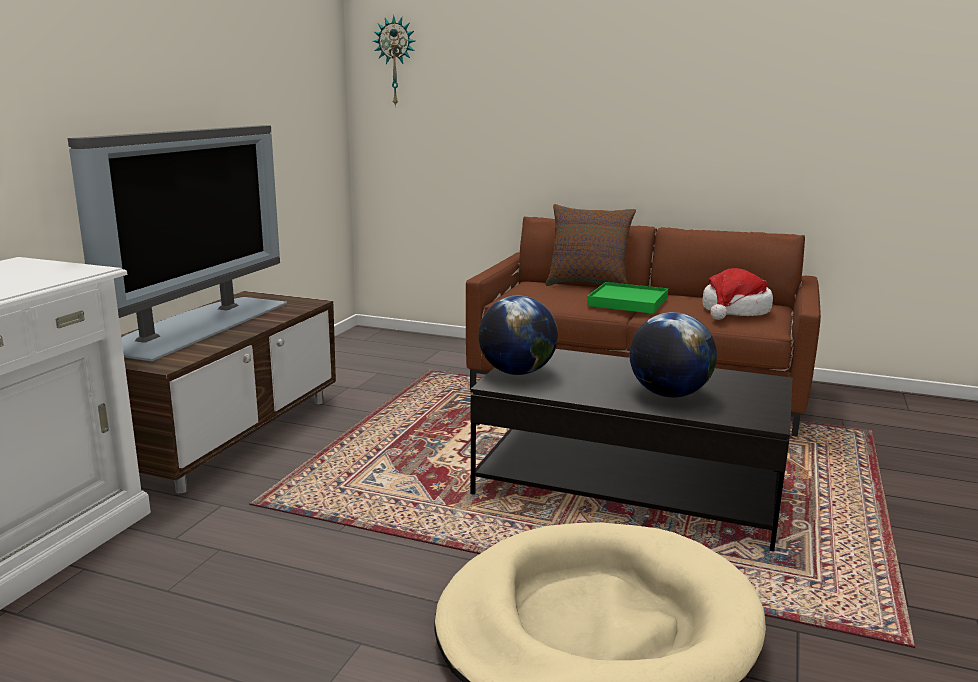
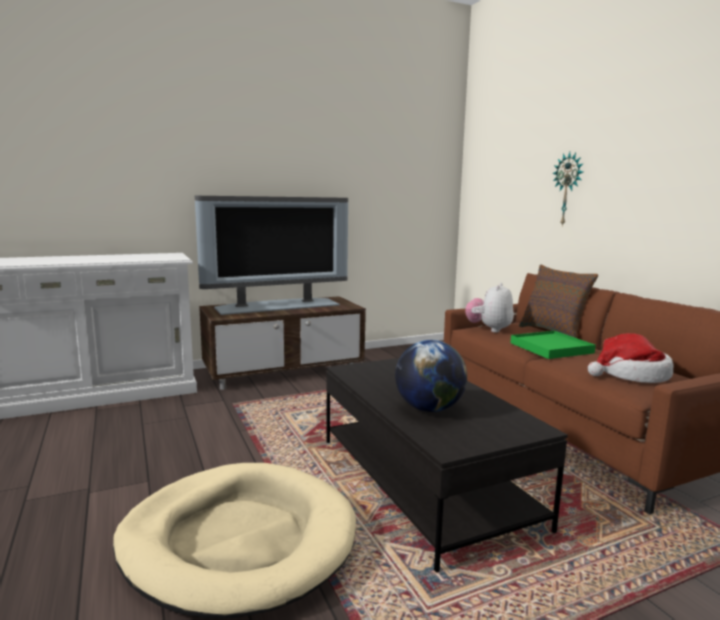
camera: 45 degrees right, 5 degrees down
(396, 61) = (484, 161): wall clock -> wall clock (568, 189)
(517, 372) = (372, 367): globe -> none
(530, 295) = (489, 329): none -> plush toy

